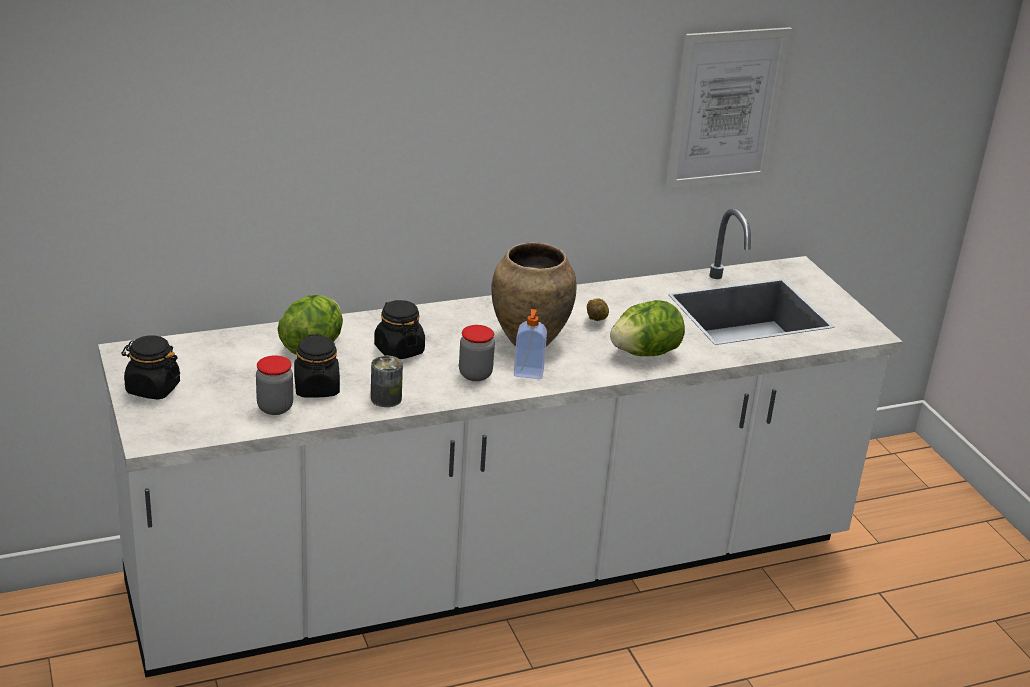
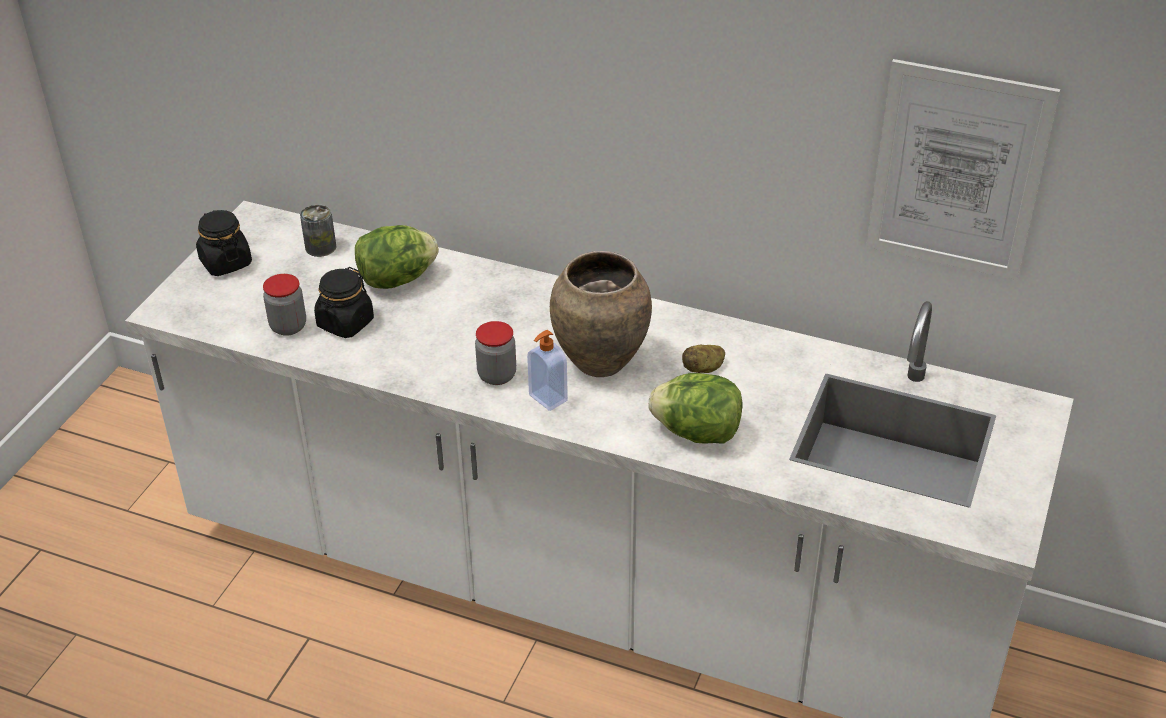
camera: 45 degrees right, 10 degrees up
(386, 398) = (386, 362): can -> can (320, 247)
(399, 350) = (465, 316): black jar -> none

